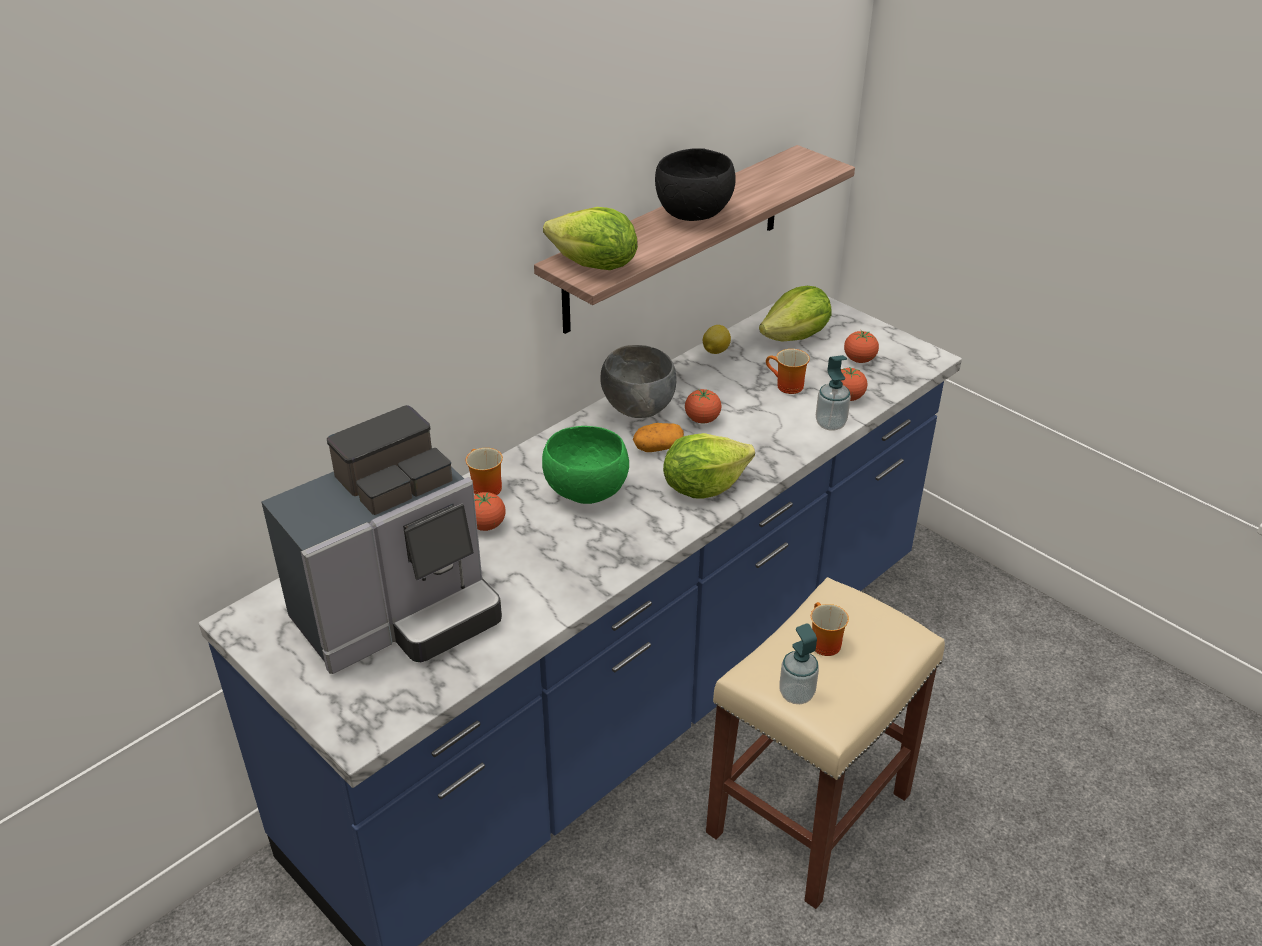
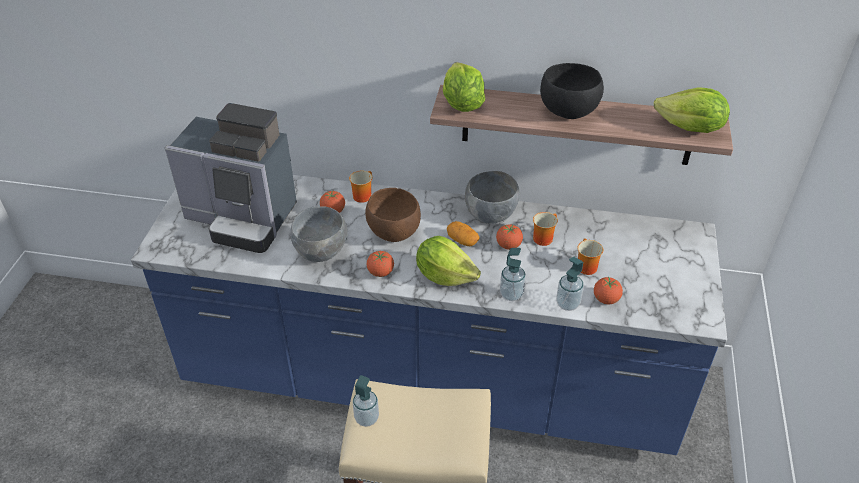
camera: 55 degrees right, 5 degrees up
(554, 567) = (321, 252): none -> grey bowl
(587, 493) = (393, 233): green bowl -> brown bowl
(715, 351) = (585, 218): lemon -> none
(780, 453) = (511, 294): none -> soap dispenser
(796, 337) = (646, 246): lettuce -> lettuce (690, 129)
(822, 643) = (422, 412): mug -> mug (542, 237)
(859, 360) = (657, 287): tomato -> tomato (380, 272)

